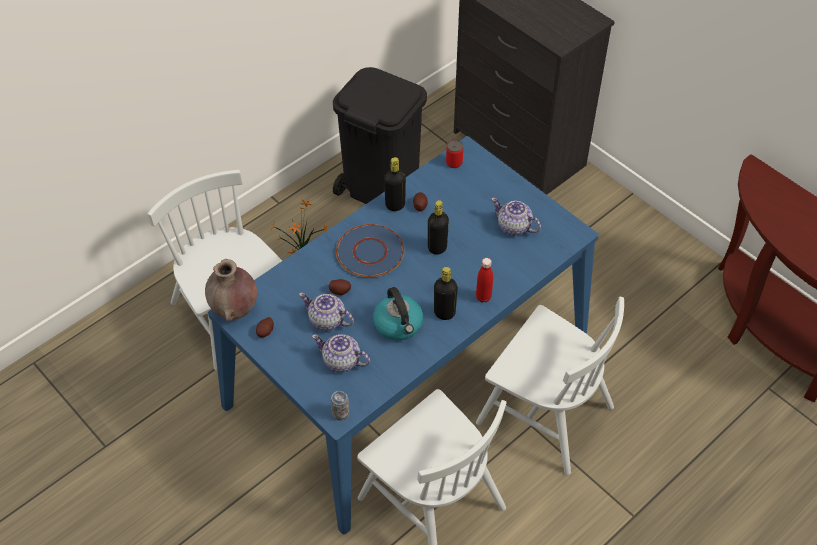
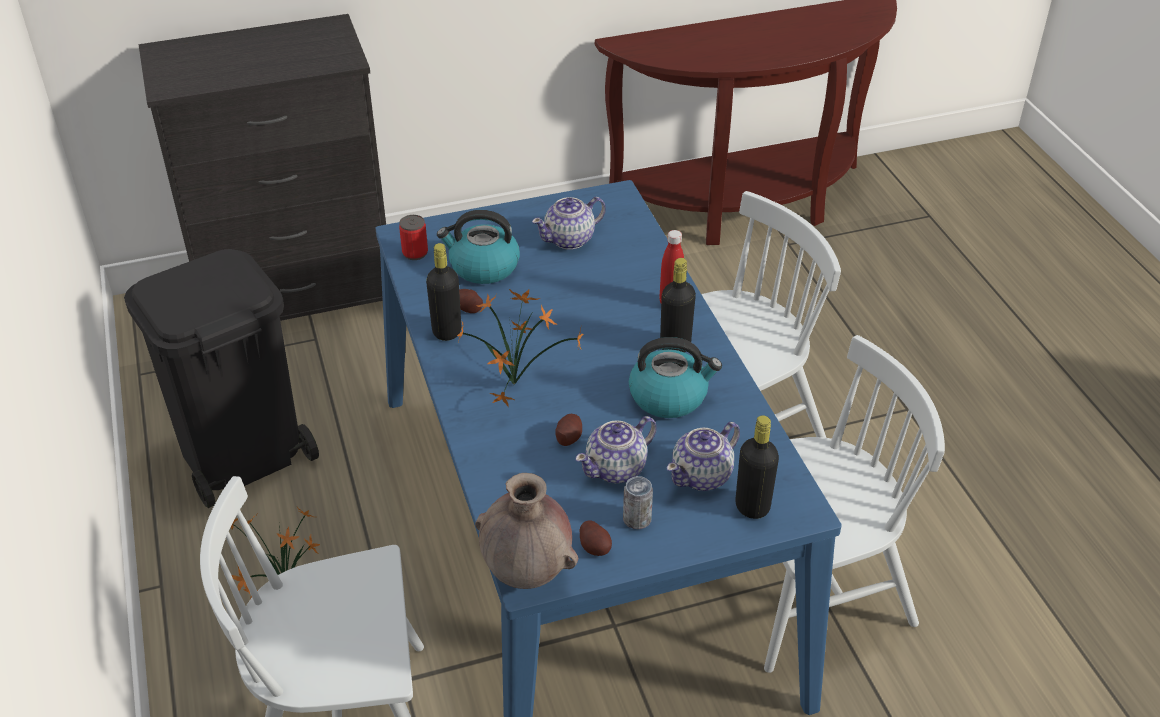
camera: 65 degrees left, 10 degrees down
(340, 413) = (797, 505): can -> can (637, 519)
(370, 251) = (516, 383): blue plate -> potted plant
(437, 247) = (556, 316): black bottle -> black bottle (752, 507)
(461, 197) = (483, 267): none -> kettle

